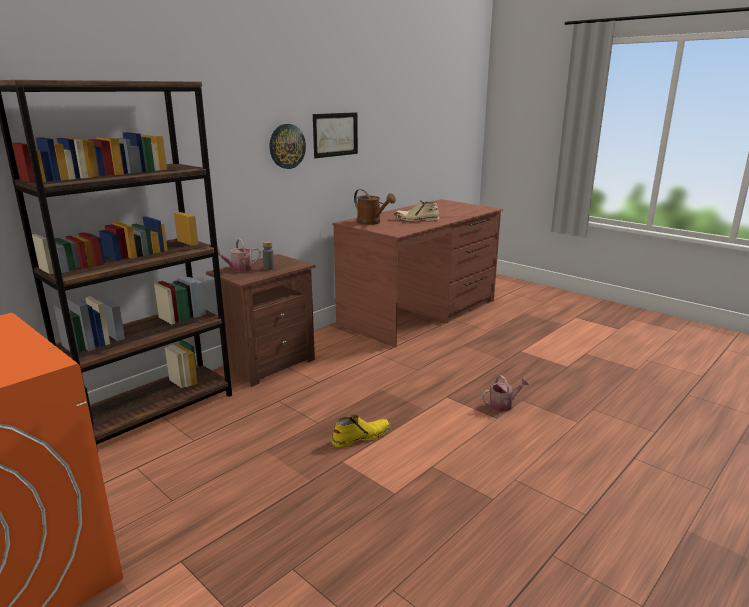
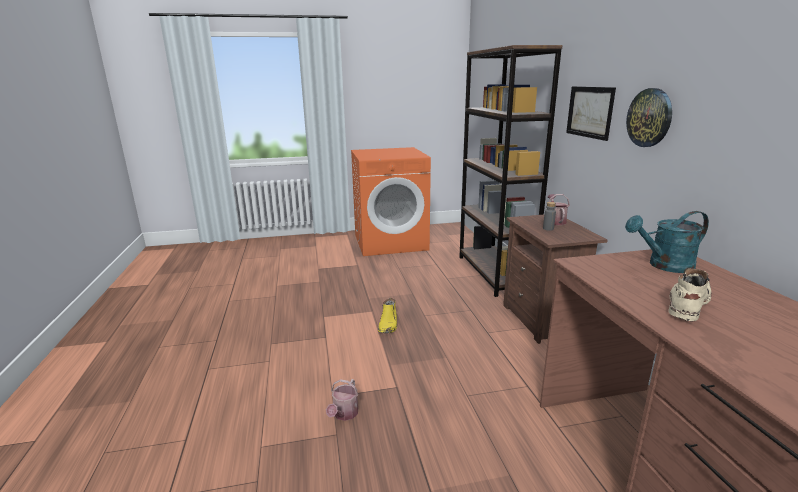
camera: 125 degrees right, 0 degrees up
(335, 134) = (729, 113): picture -> picture (589, 112)
(372, 223) = (664, 266): brown watering can -> turquoise watering can

